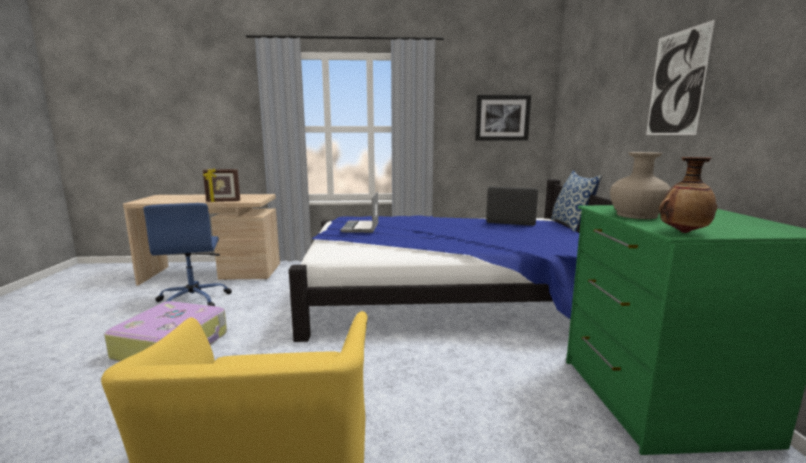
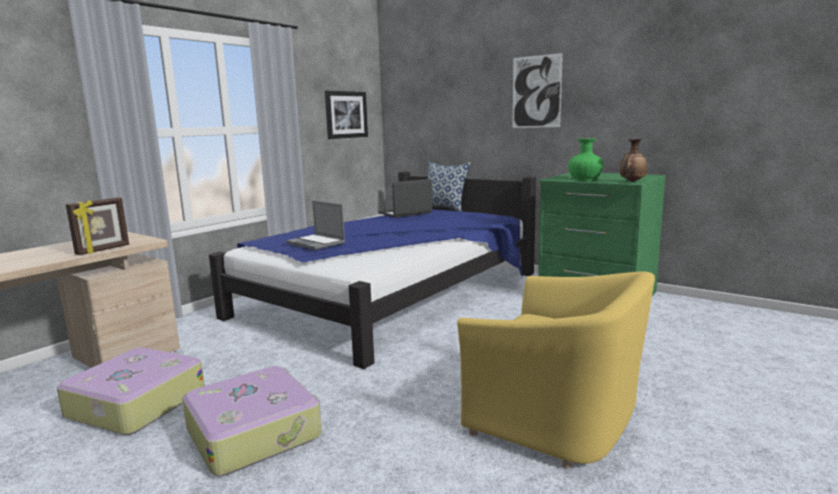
camera: 50 degrees left, 0 degrees up
(194, 300) = (135, 404): blue office chair -> suitcase
(636, 215) = (585, 179): beige vase -> green vase

